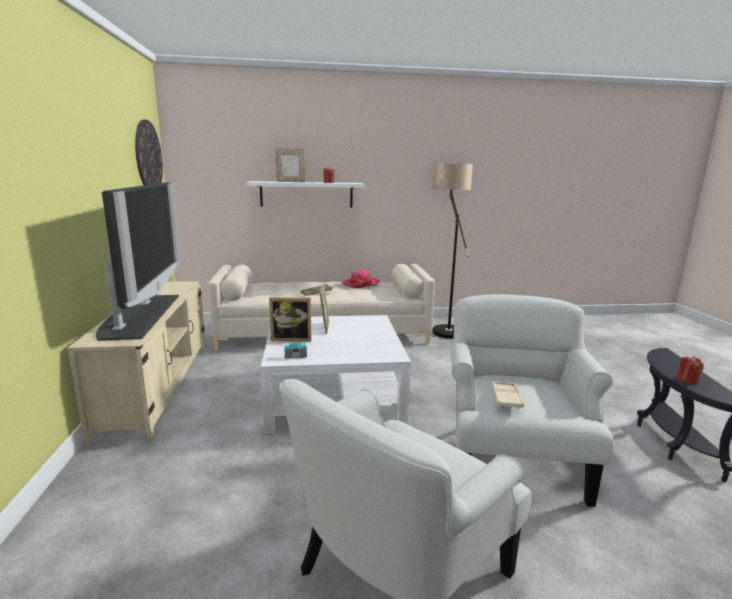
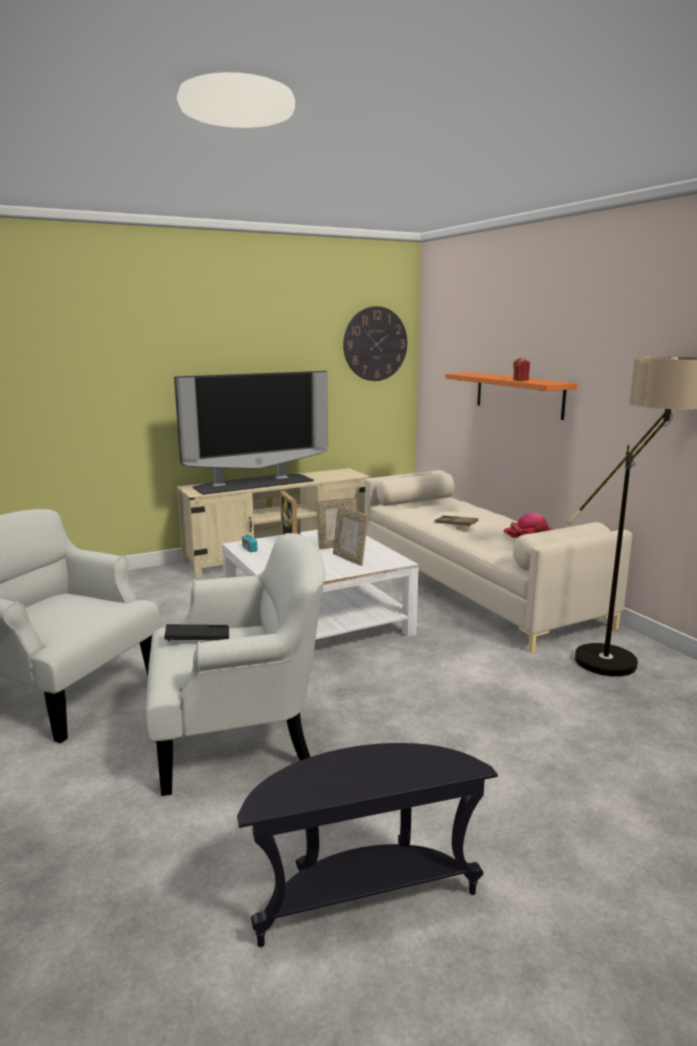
camera: 70 degrees right, 0 degrees up
(291, 182) = (490, 376): picture frame -> picture frame (349, 559)
(306, 194) = (518, 394): white shelf -> orange shelf
(506, 398) = (197, 637): beige tray -> black tray
(687, 380) = (327, 770): red candle -> none

